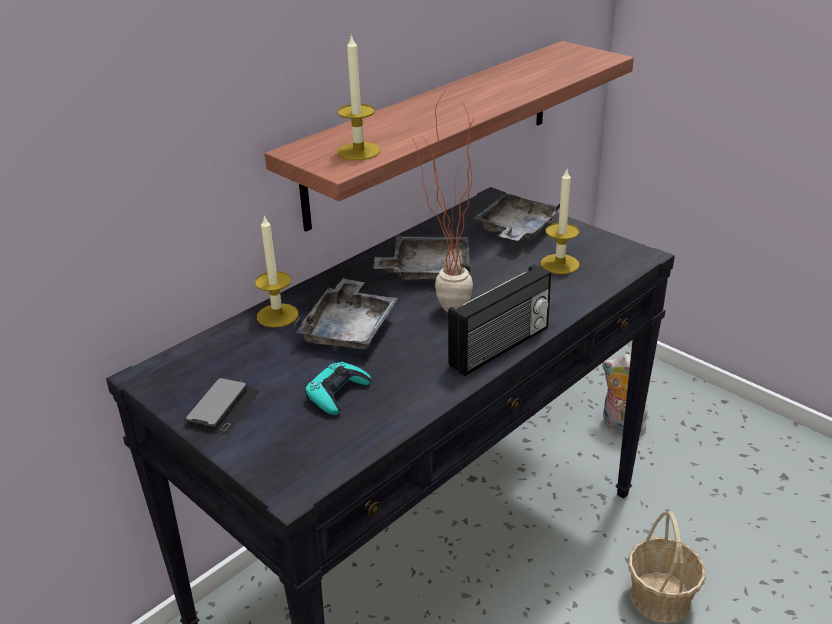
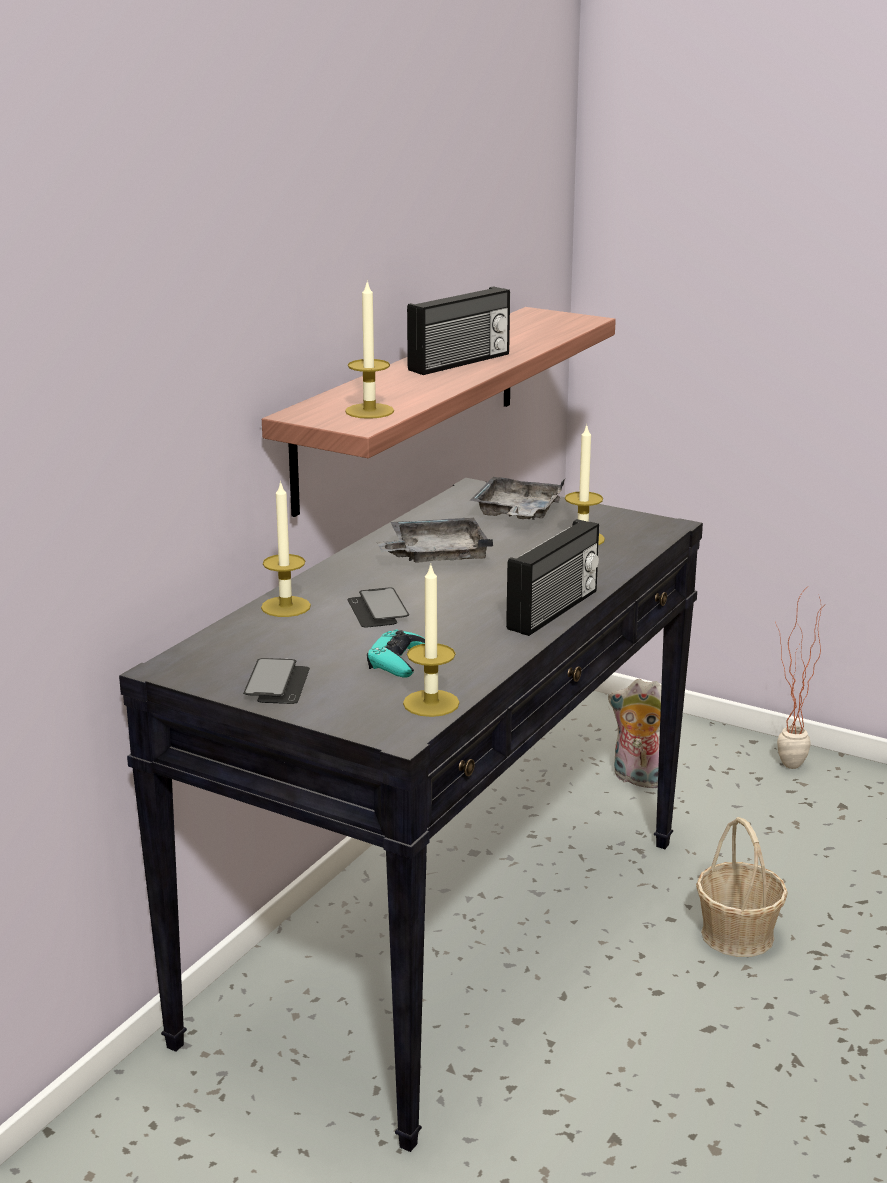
camera: 15 degrees left, 10 degrees down
(340, 451) = (431, 703): none -> candle
(349, 328) = (377, 610): grey tray -> phone
(443, 313) = (475, 589): potted plant -> potted plant (784, 769)
(471, 99) = (461, 362): none -> radio

